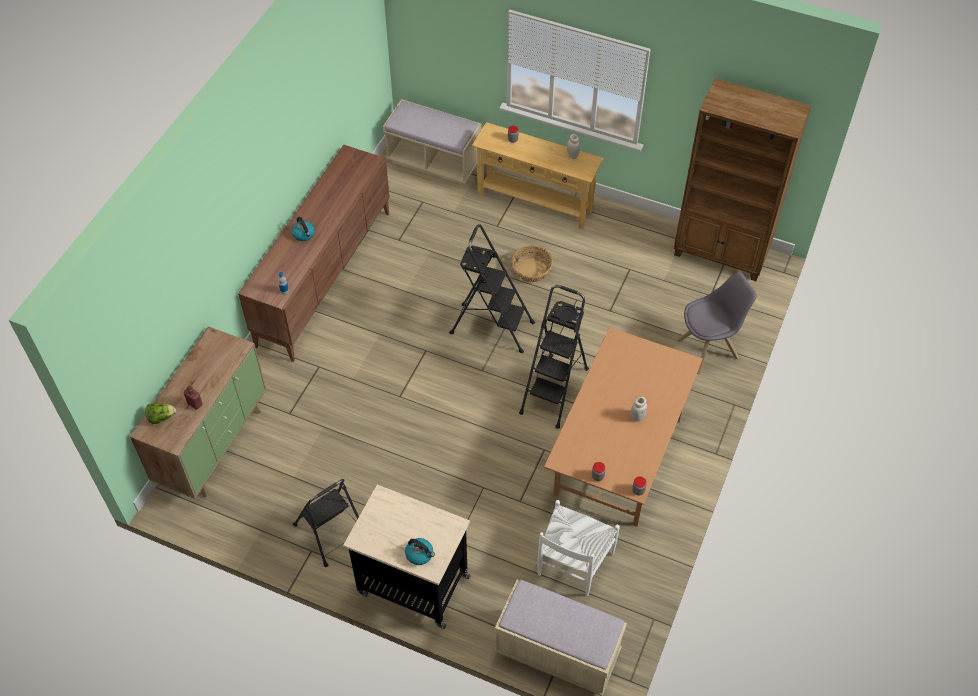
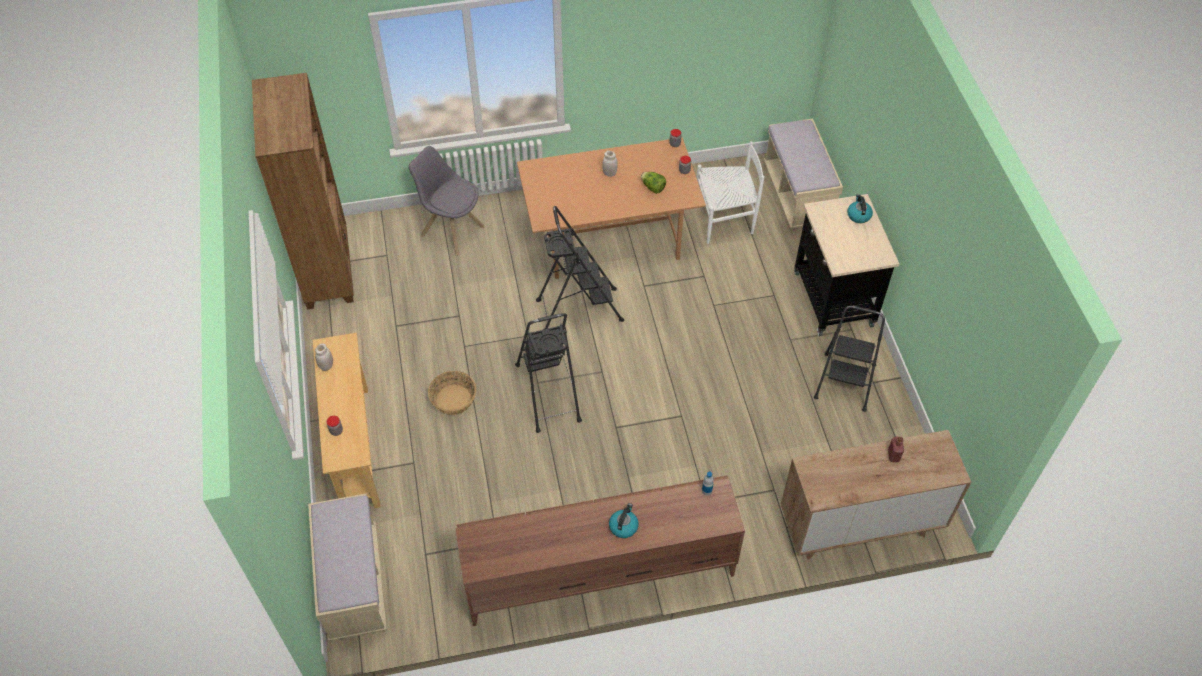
camera: 125 degrees left, 0 degrees up
(161, 417) = (931, 471): lettuce -> lettuce (653, 187)

